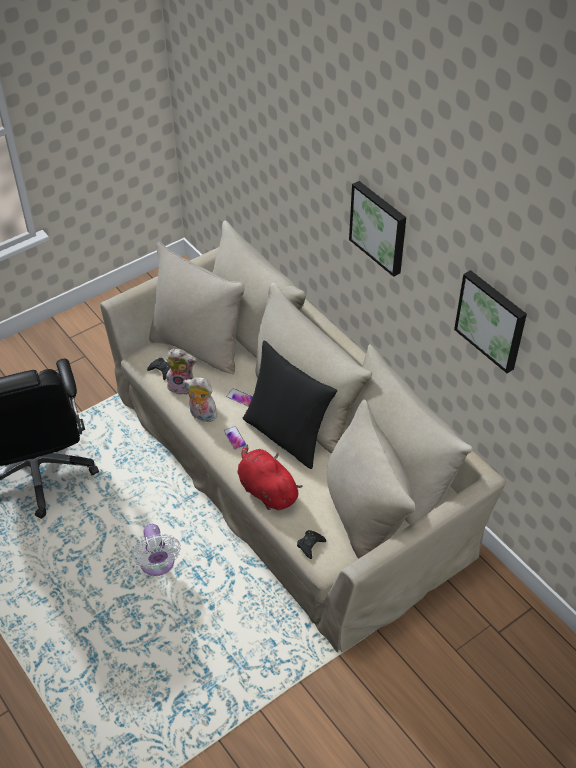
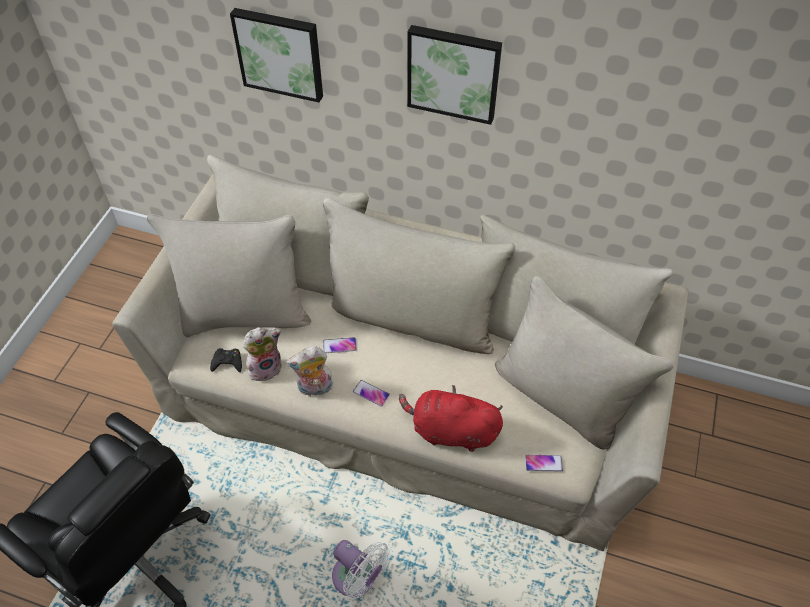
camera: 35 degrees left, 5 degrees up
(286, 435) = (420, 359): black pillow -> none
(310, 545) = (543, 463): black game controller -> phone
(492, 320) = (658, 118): picture -> picture (280, 53)

